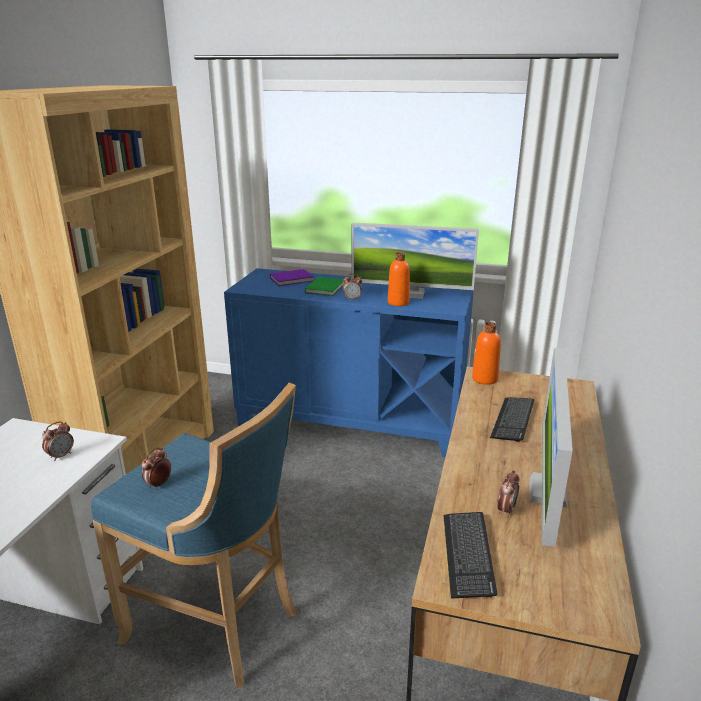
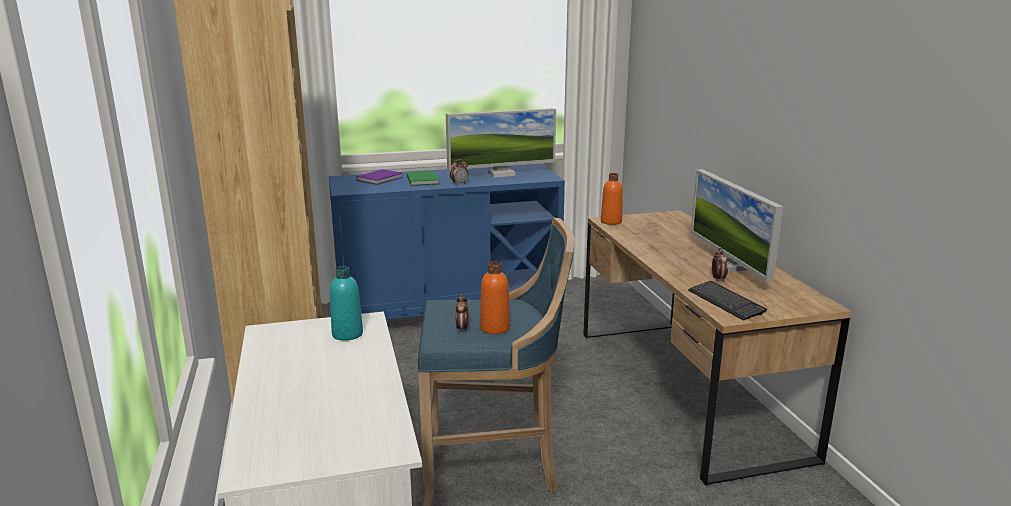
camera: 30 degrees left, 5 degrees down
(61, 456) = (347, 334): alarm clock -> turquoise bottle
(398, 302) = (501, 180): orange bottle -> orange bottle (495, 328)
(513, 420) = (660, 238): keyboard -> none

